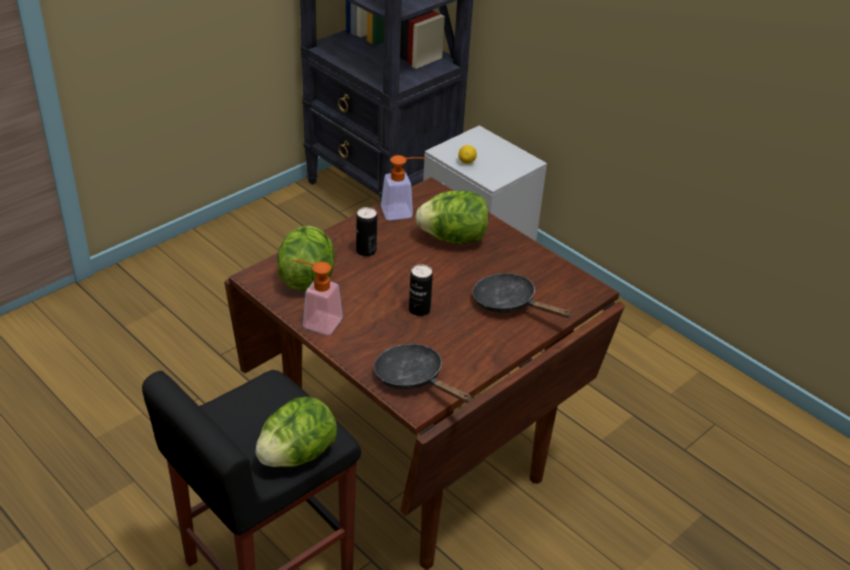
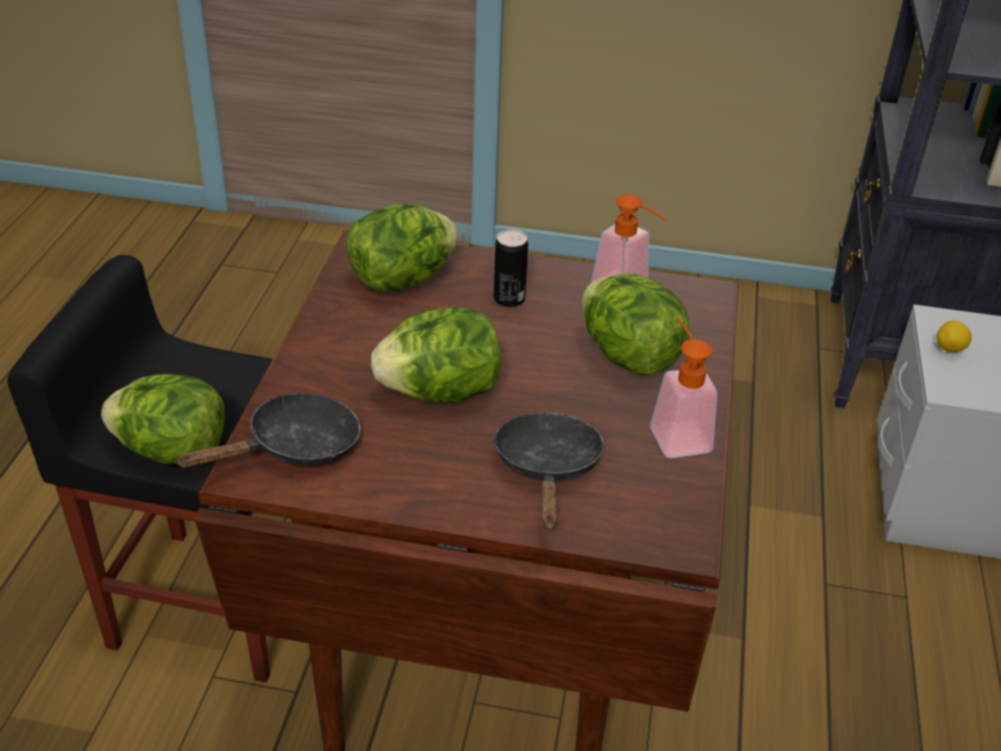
camera: 55 degrees right, 0 degrees up
(316, 321) = (328, 322): soap dispenser -> soap dispenser (676, 433)
(413, 379) = (294, 447): black frying pan -> black frying pan turned 45 degrees clockwise
(419, 310) = (440, 392): can -> lettuce

